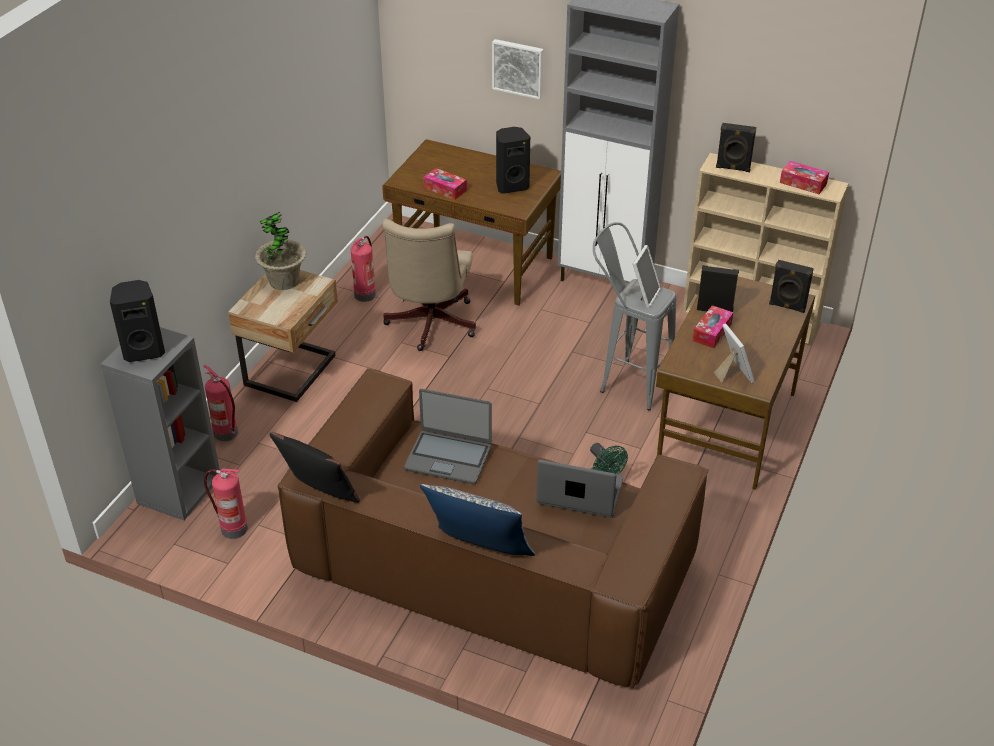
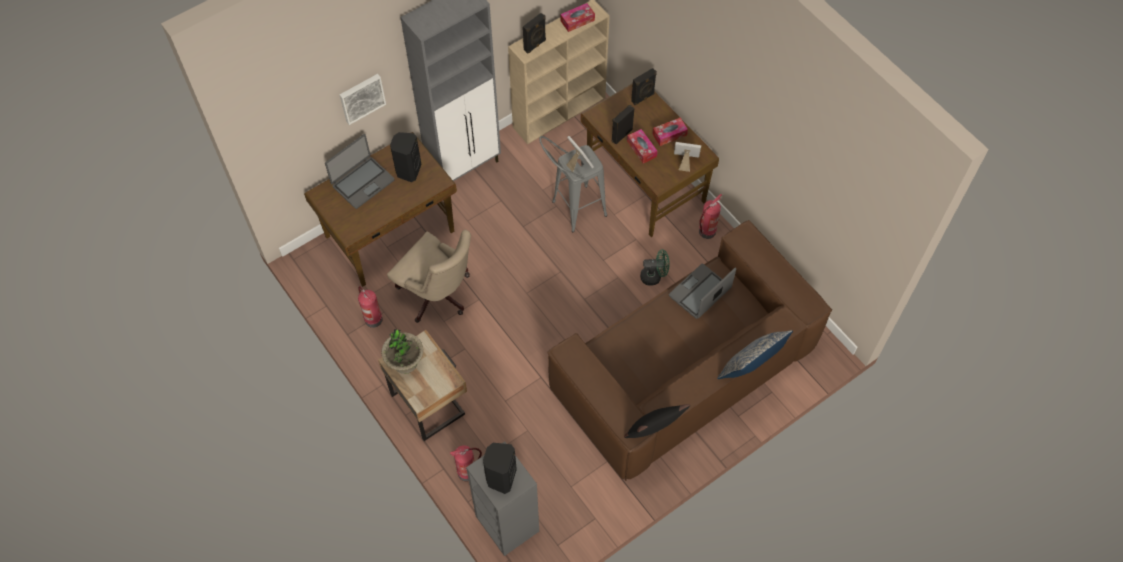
camera: 60 degrees left, 20 degrees up
(232, 529) = (565, 503): fire extinguisher -> fire extinguisher (706, 232)
(445, 189) = (382, 212): tissue box -> tissue box (669, 134)
(448, 457) = (628, 346): laptop -> laptop (362, 182)

